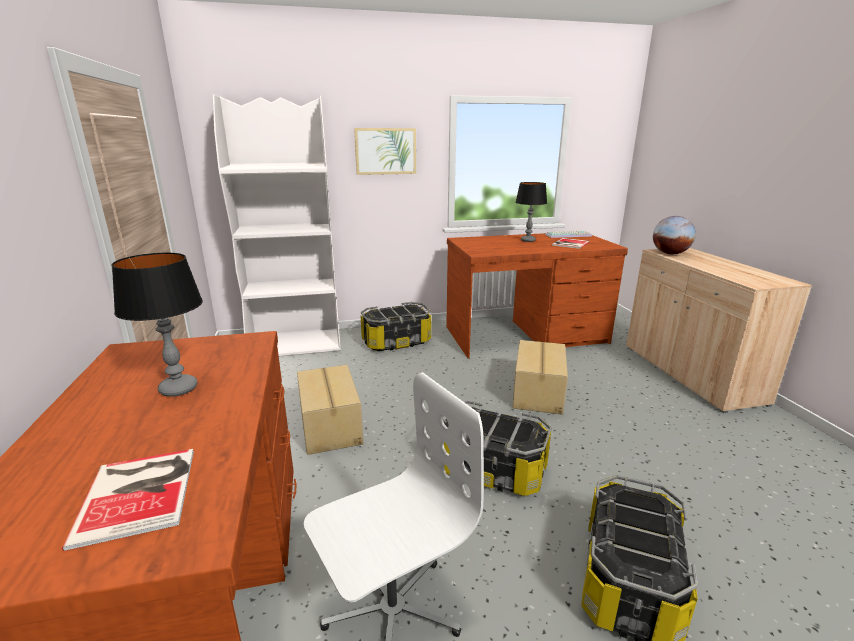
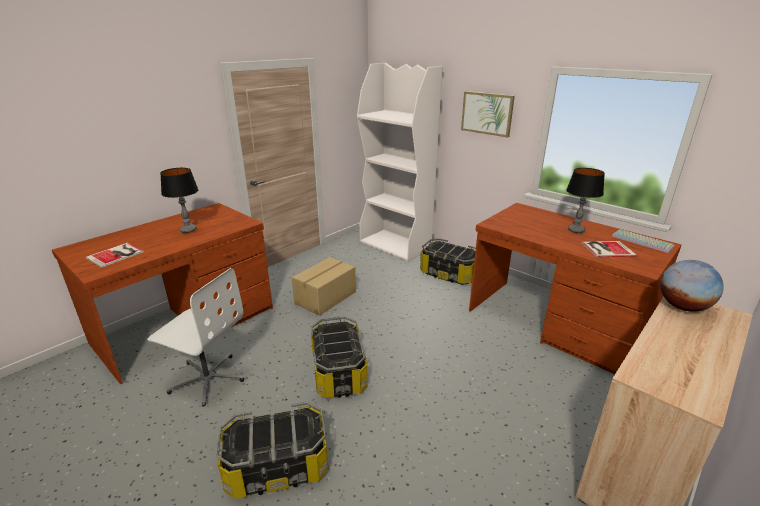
camera: 55 degrees right, 5 degrees up
(539, 392) = (461, 363): cardboard box -> none

